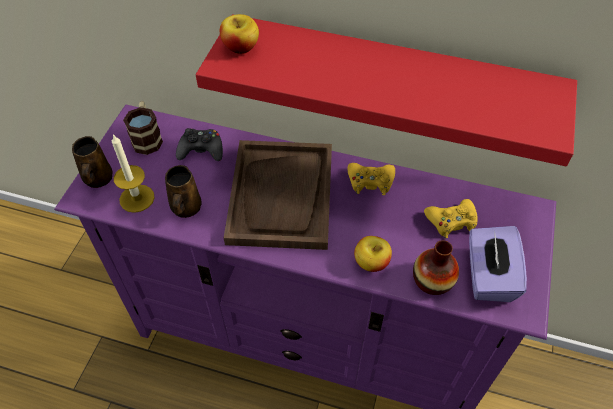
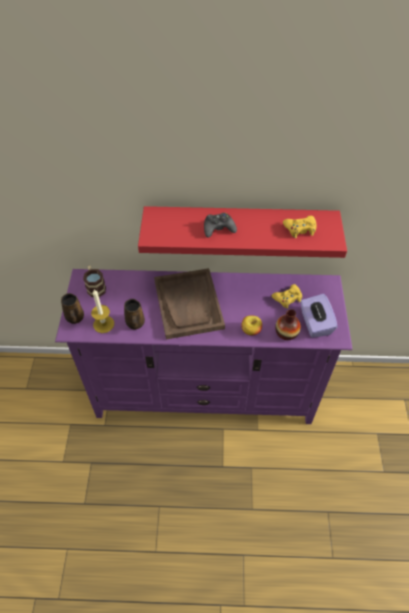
camera: 15 degrees left, 0 degrees up
(201, 150) = (131, 287): black game controller -> black game controller (218, 228)
(240, 47) = (157, 225): apple -> none
(370, 182) = (236, 285): yellow game controller -> yellow game controller (300, 229)

